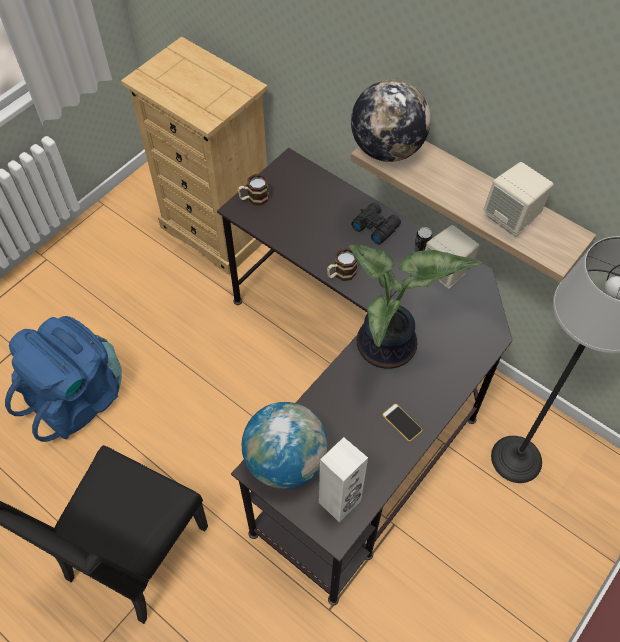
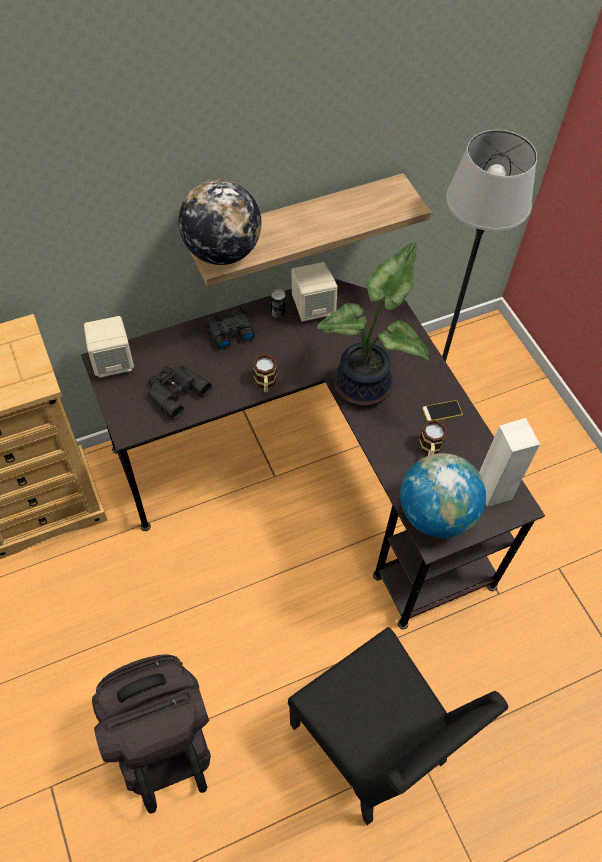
camera: 65 degrees left, 0 degrees up
(78, 397) = (161, 736): blue backpack -> black backpack
(254, 198) = (125, 411): mug -> mug (429, 449)
(292, 219) = (175, 392): none -> black binoculars
(511, 218) = (355, 211): beige speaker -> beige speaker (113, 362)

